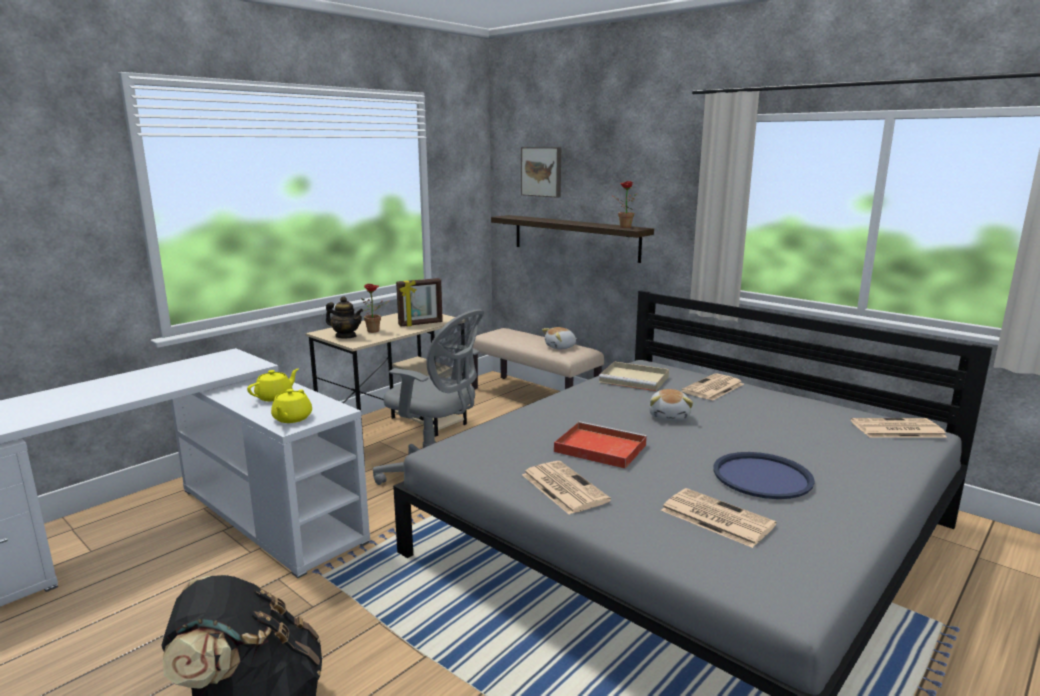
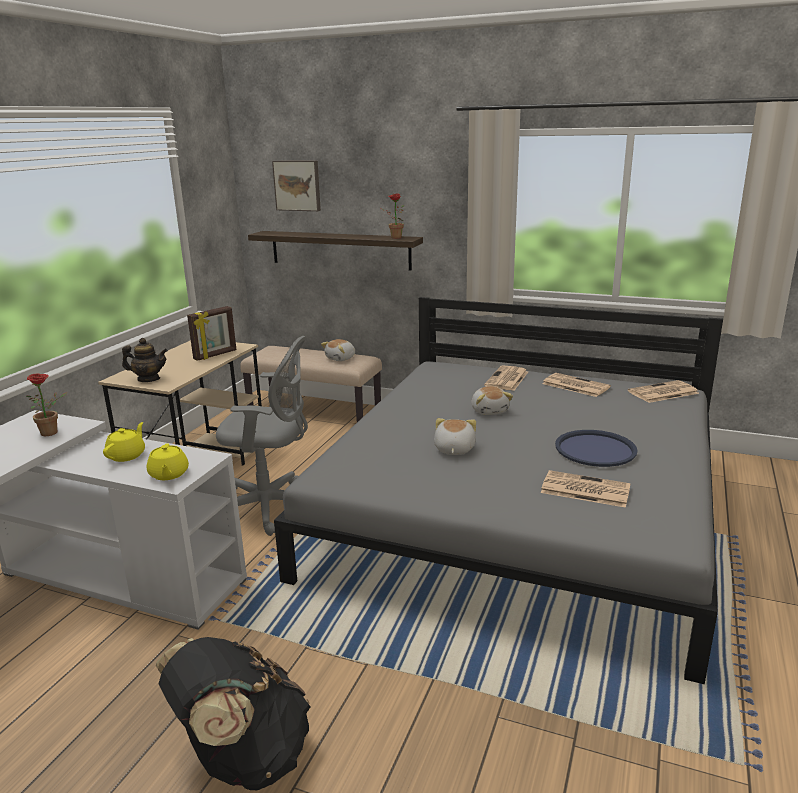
camera: 20 degrees left, 5 degrees up
(376, 331) = (175, 369): potted plant -> potted plant (53, 432)
(563, 487) = (450, 489): newspaper -> newspaper (574, 385)
(598, 448) = (453, 449): red tray -> plush toy
(635, 379) = (437, 381): beige tray -> none

